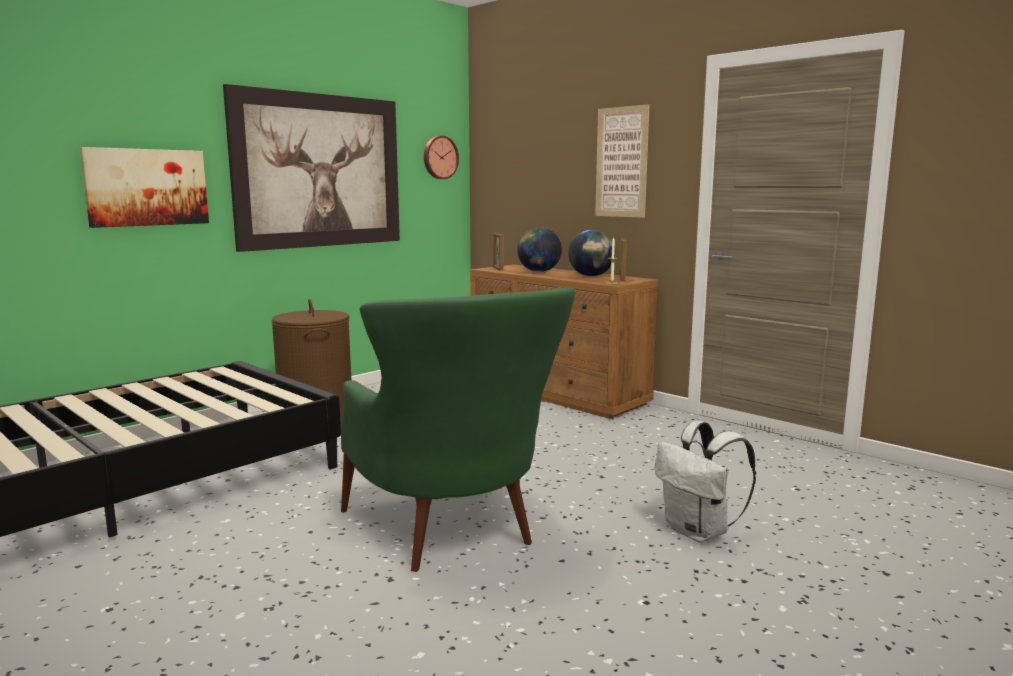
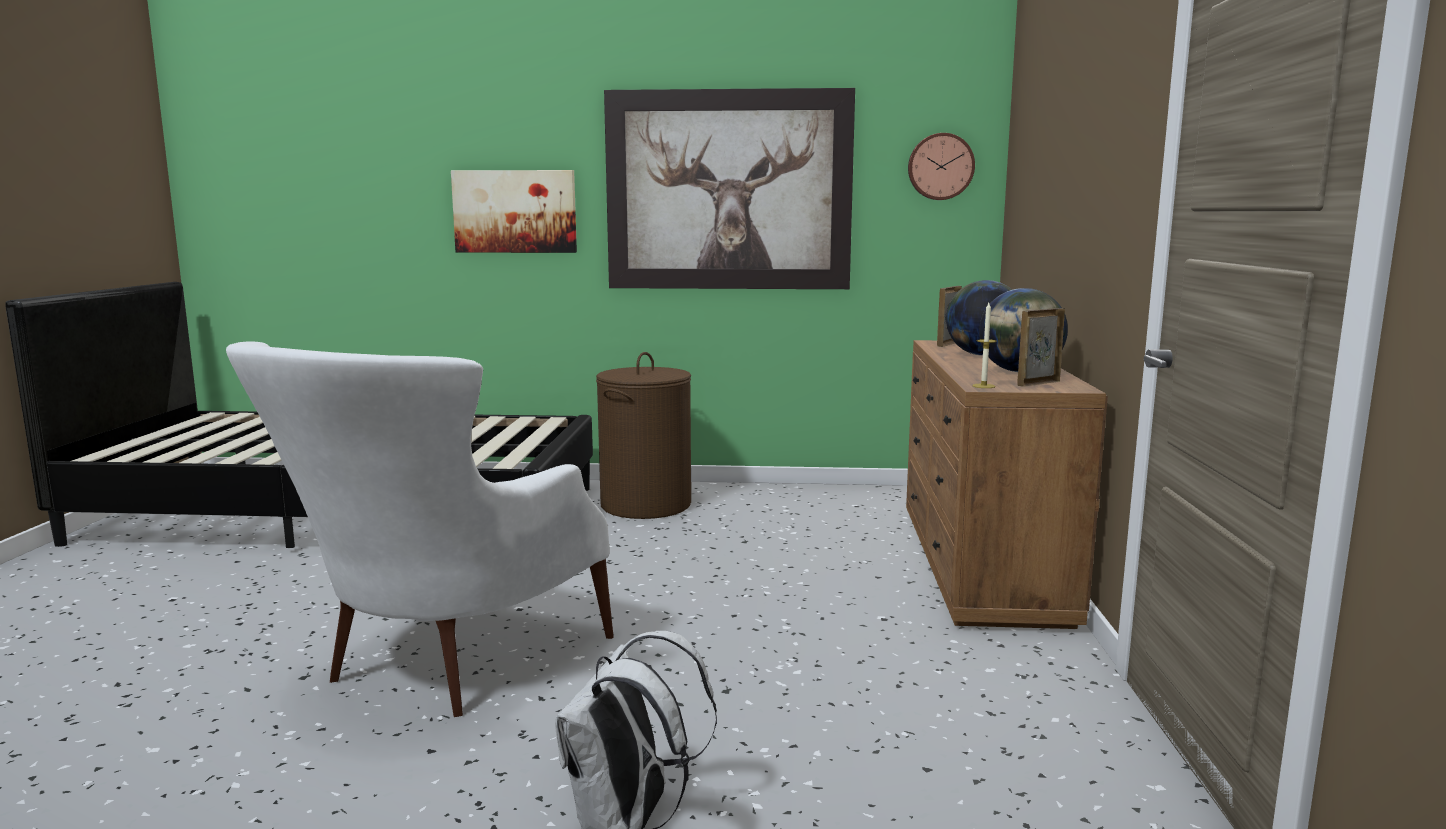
camera: 50 degrees right, 0 degrees up
(455, 535) = (437, 669): green armchair -> white armchair
(621, 162) = (1099, 164): picture -> none

